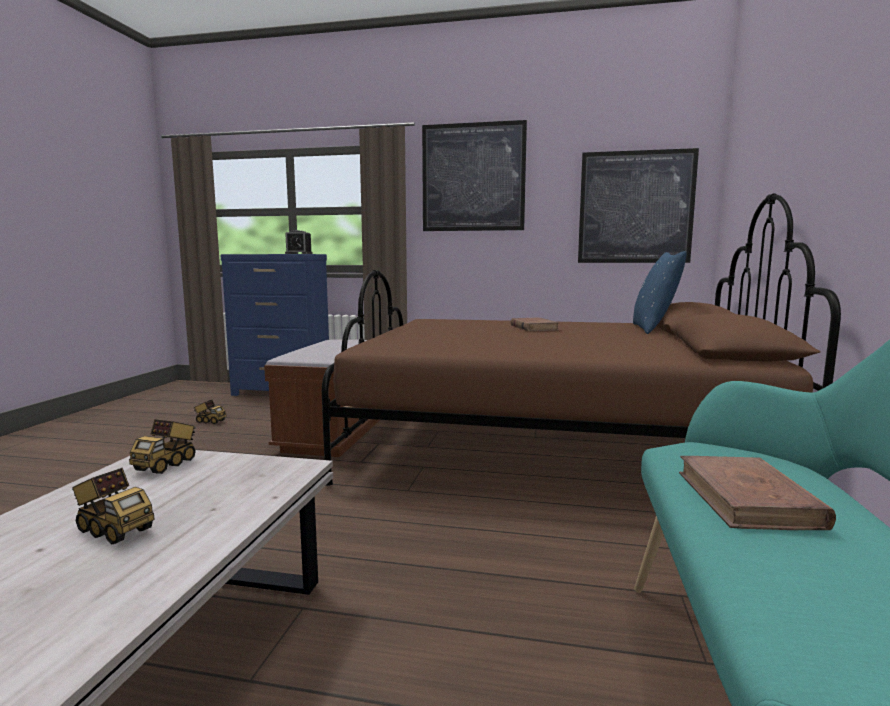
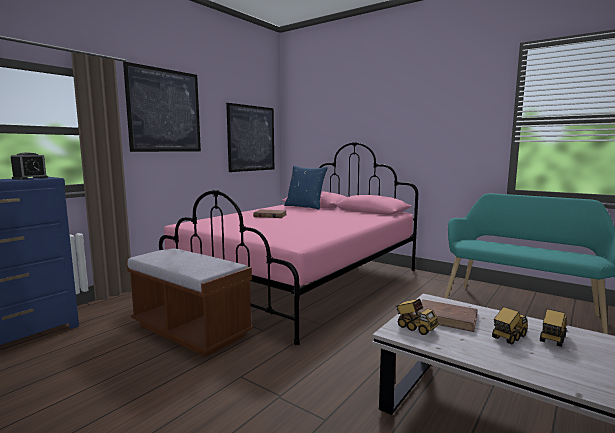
camera: 65 degrees left, 0 degrees up
(210, 421) = (44, 388): toy truck -> toy truck (552, 339)
(550, 448) = (300, 282): brown bed -> pink bed
(747, 499) = (510, 247): brown book -> brown book (446, 318)

